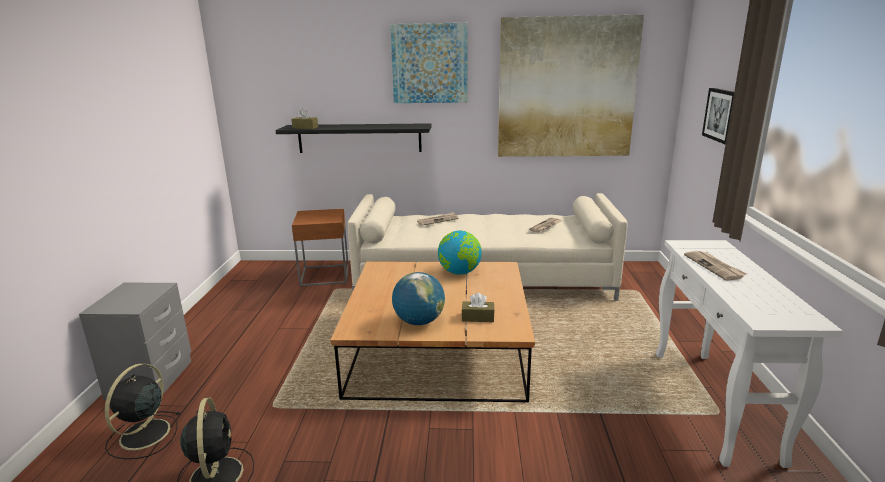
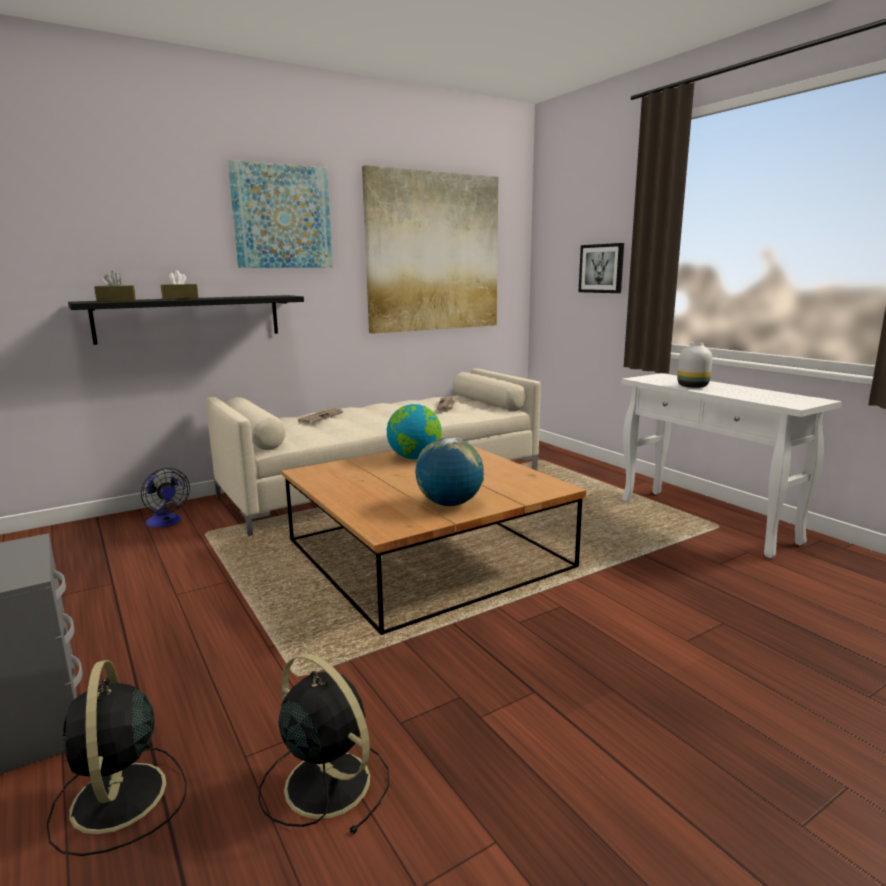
camera: 35 degrees left, 5 degrees down
(325, 275) = (166, 522): brown side table -> fan
(478, 317) = (502, 486): brown tissue box -> brown tissue box (180, 298)
(714, 267) = (693, 386): newspaper -> white vase

